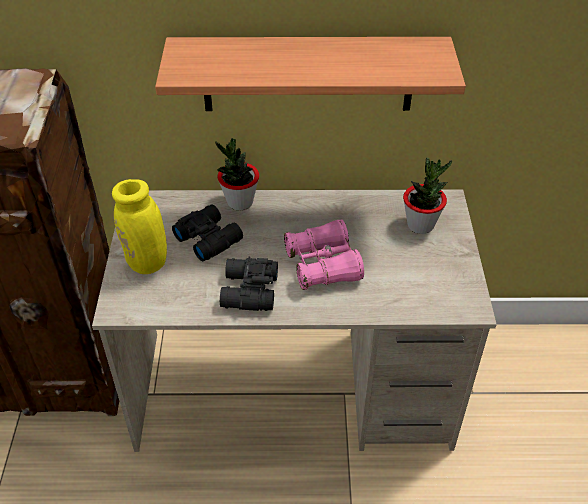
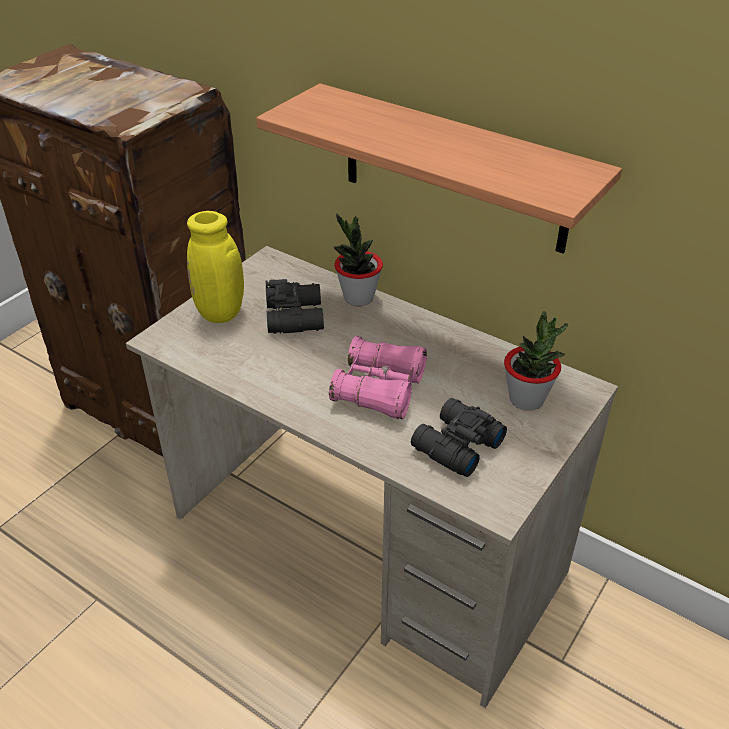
camera: 35 degrees right, 5 degrees down
(248, 292) = (282, 379): black binoculars -> black binoculars (455, 446)

